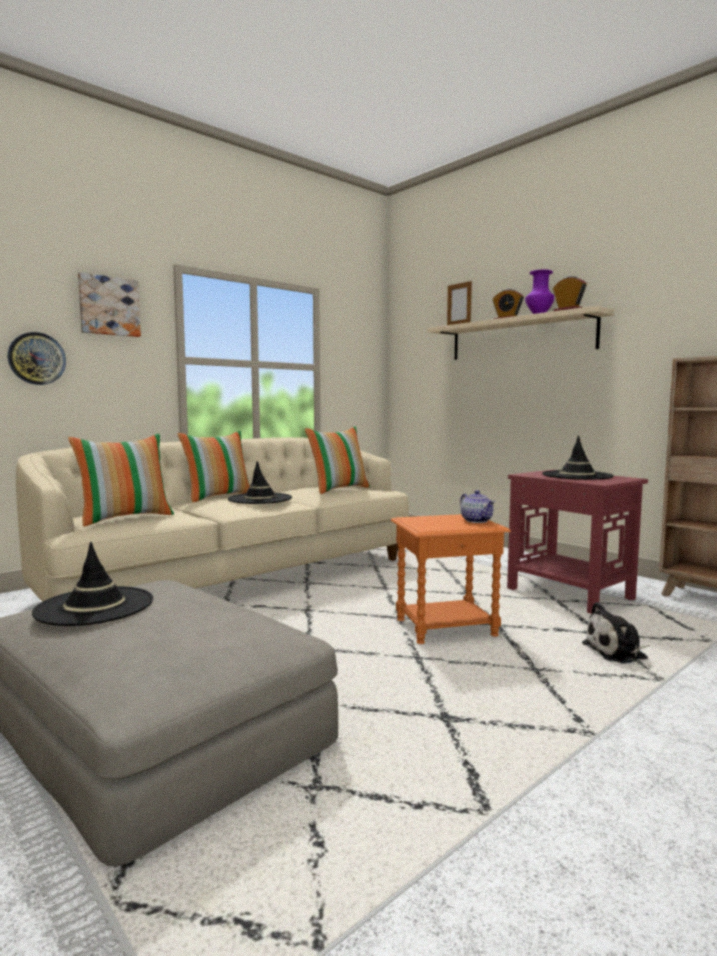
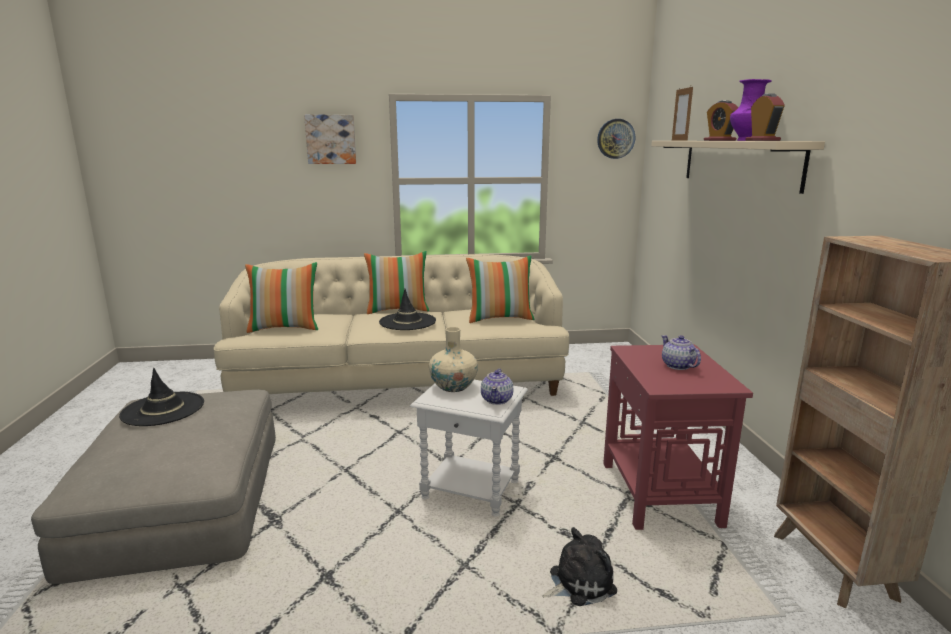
camera: 35 degrees right, 10 degrees up
(37, 358) = (276, 187): wall clock -> wall clock (615, 138)
(422, 520) = (453, 386): none -> beige vase
(445, 627) = (471, 489): orange side table -> white side table
(577, 476) = (677, 366): black hat -> teapot
(618, 652) = (578, 583): plush toy -> plush toy turned 135 degrees clockwise

